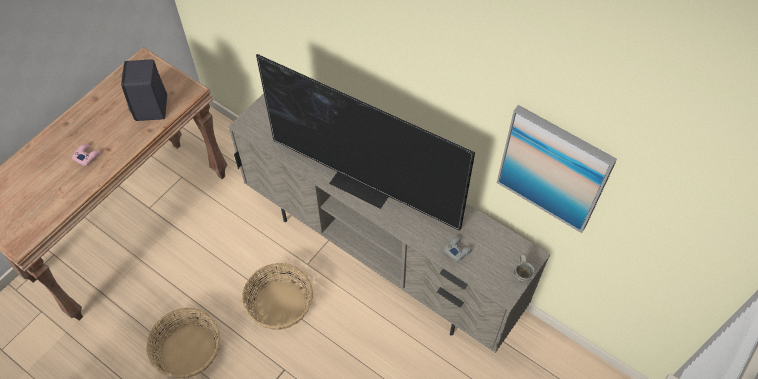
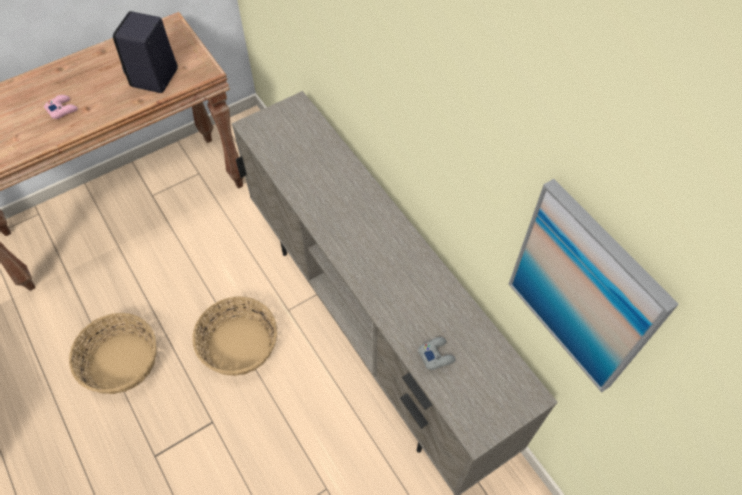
camera: 20 degrees right, 0 degrees up
(364, 184) = (355, 235): television -> none
(523, 275) = (509, 417): grey mug -> none

